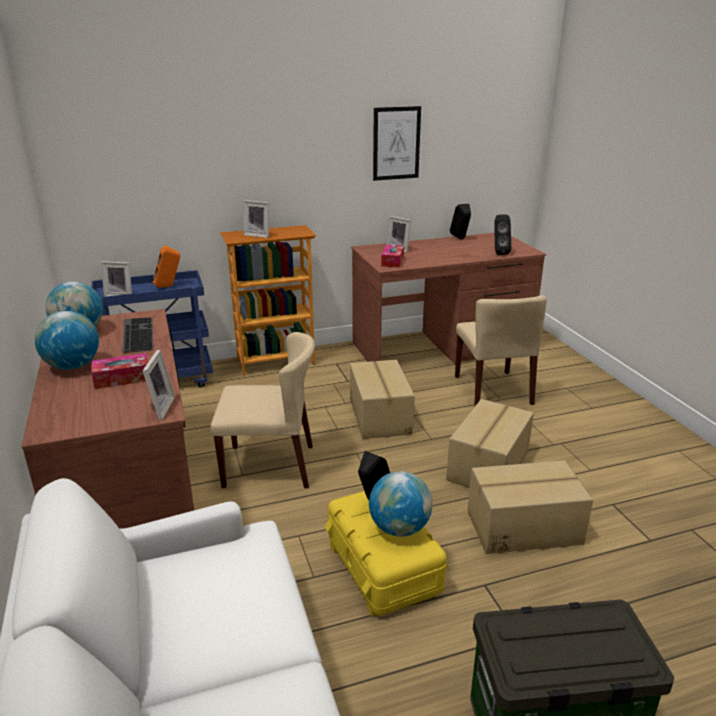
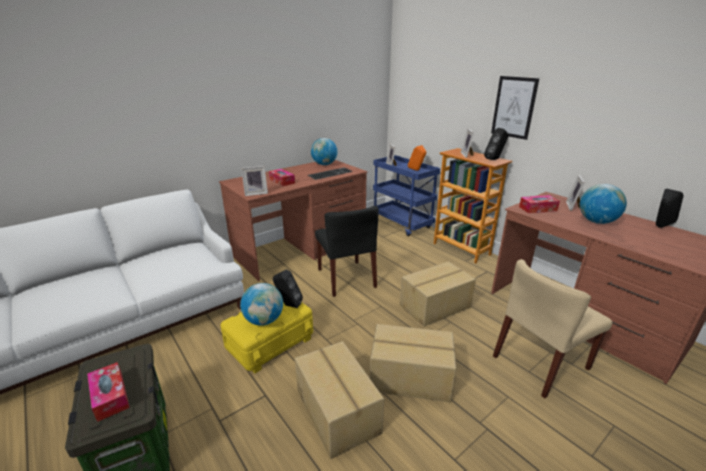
camera: 70 degrees right, 0 degrees up
(72, 366) = (289, 171): globe -> globe (596, 222)
(270, 466) = (346, 278): beige chair -> black chair
(396, 143) = (618, 109): picture -> picture (514, 107)
(498, 253) = (656, 250): black speaker -> black speaker (495, 159)
(588, 643) = (110, 396): none -> tissue box

